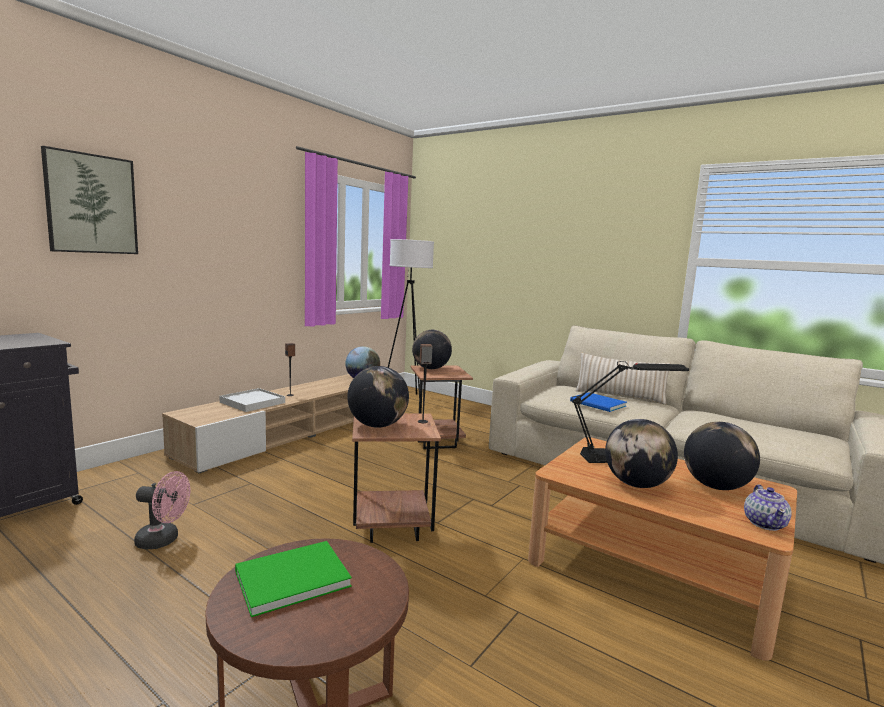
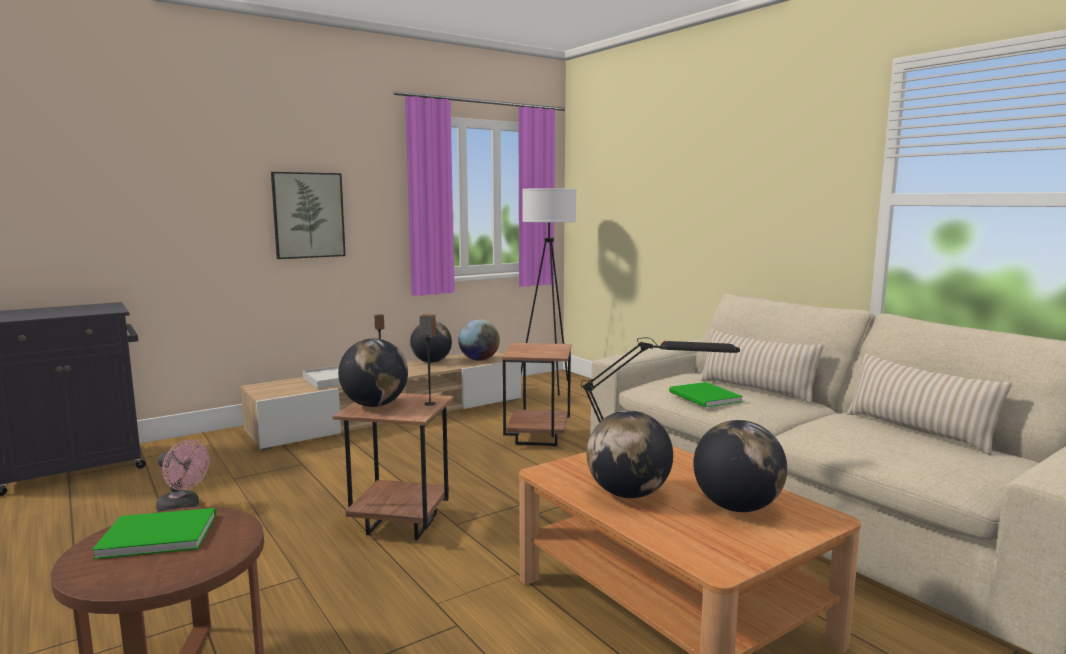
camera: 20 degrees right, 0 degrees up
(91, 204) = (170, 175): picture -> picture (308, 215)
(431, 368) = (530, 347): globe -> globe (431, 362)
(598, 404) = (705, 397): blue book -> green book
(750, 420) = (918, 430): none -> beige pillow
(765, 523) = (738, 555): teapot -> none

